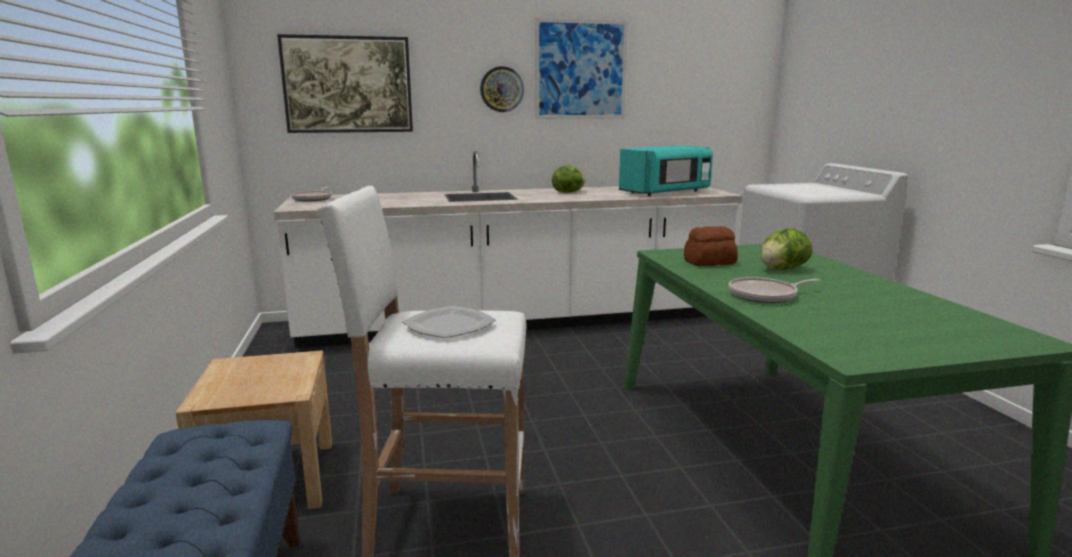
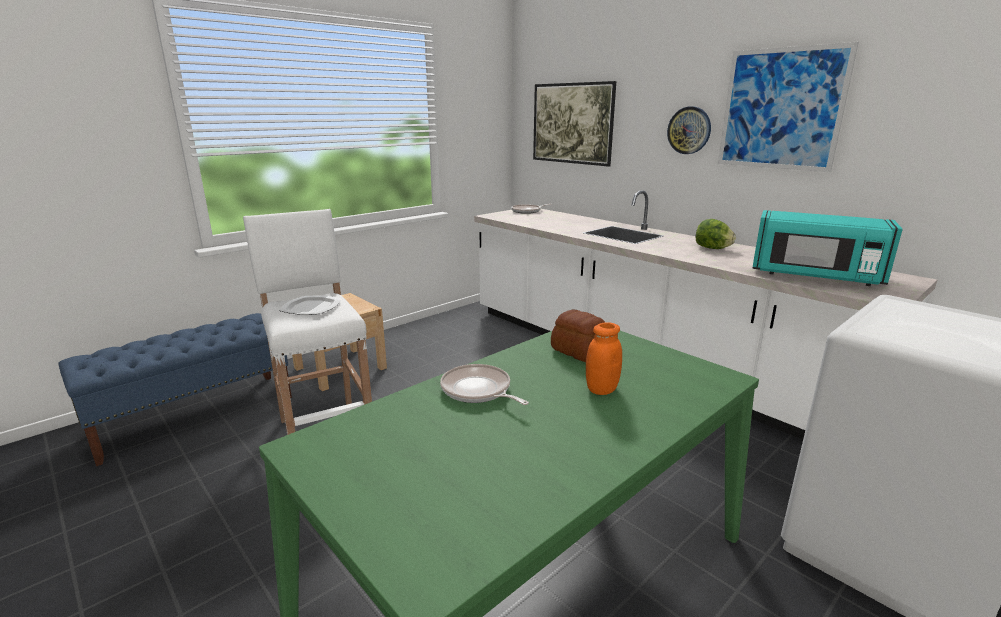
camera: 60 degrees right, 5 degrees up
(782, 269) = (601, 389): lettuce -> orange jar

